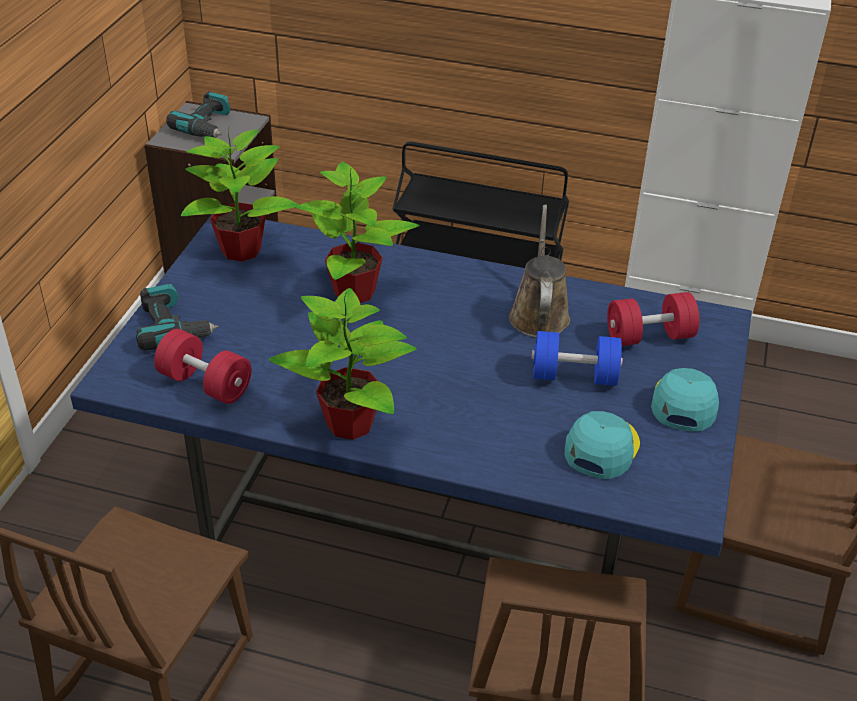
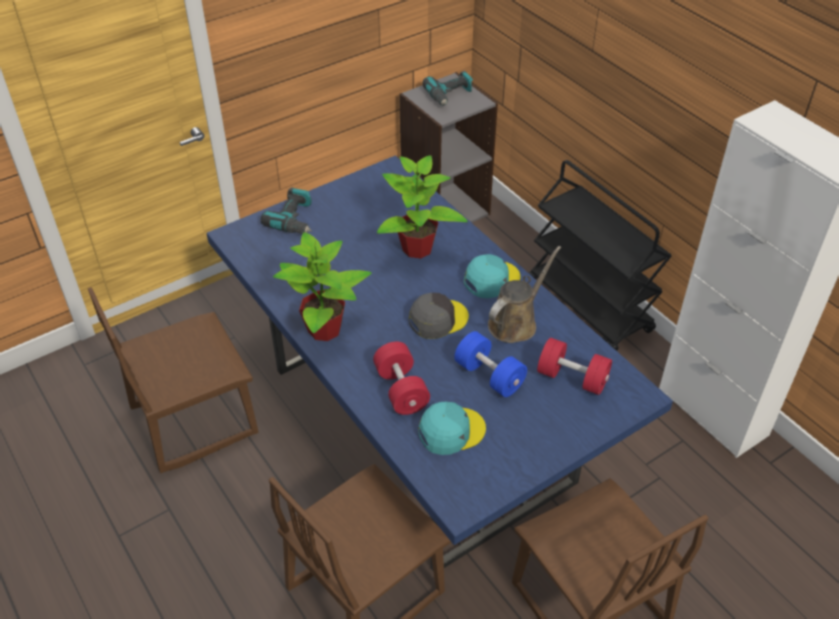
camera: 40 degrees right, 5 degrees up
(205, 384) = (275, 262): red dumbbell -> red dumbbell (401, 390)
(242, 249) = (383, 188): potted plant -> none
(459, 350) = (437, 319): none -> grey cap
(684, 403) = (540, 435): turquoise cap -> turquoise cap (491, 280)

